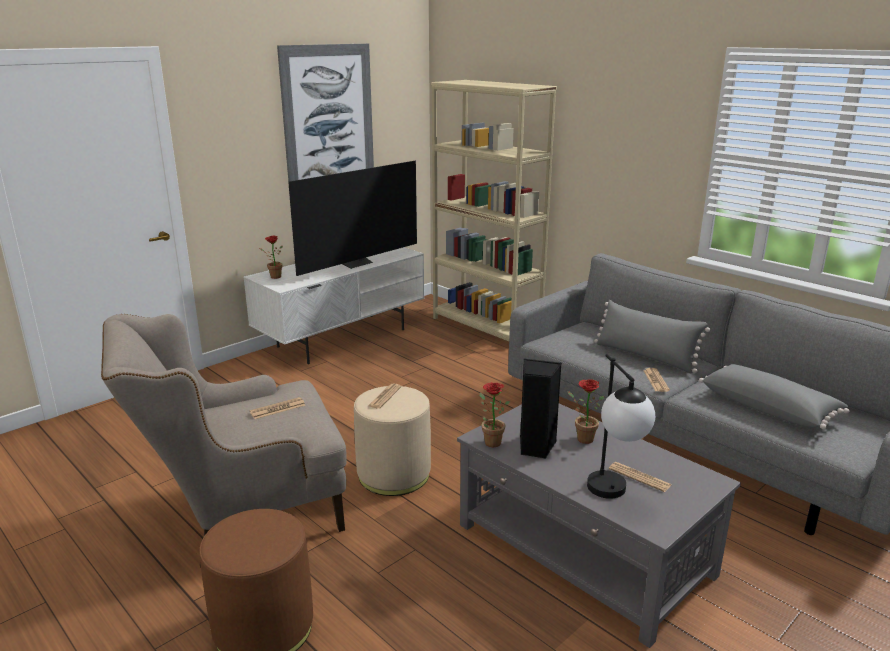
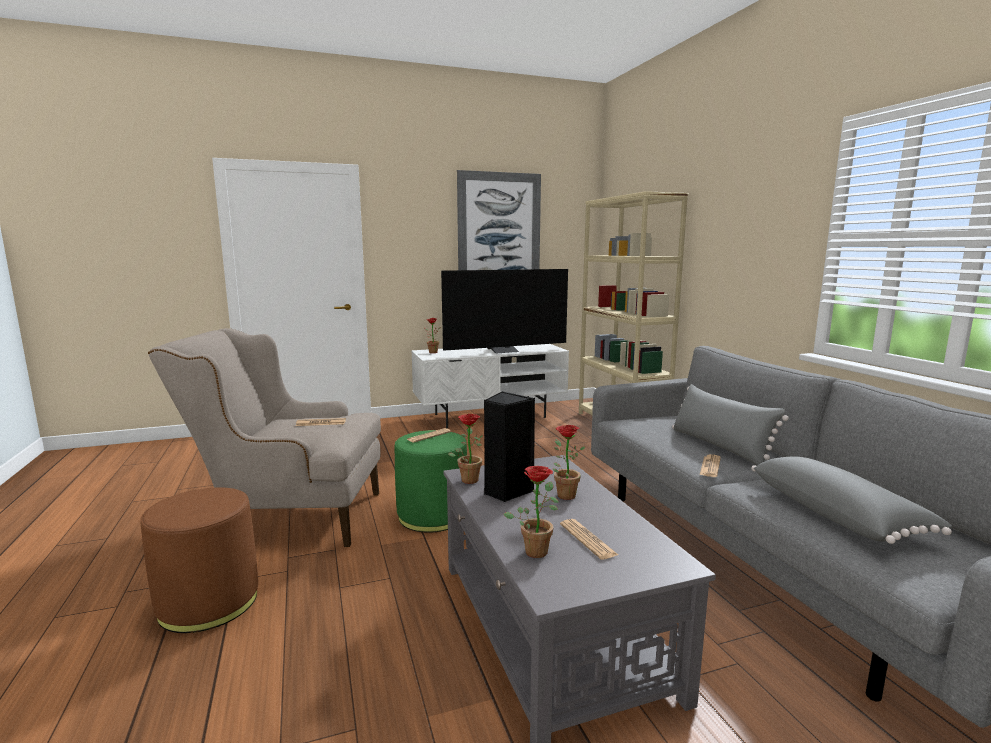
camera: 25 degrees right, 10 degrees down
(393, 474) = (432, 515): beige ottoman -> green ottoman
(613, 496) = (536, 549): table lamp -> potted plant

